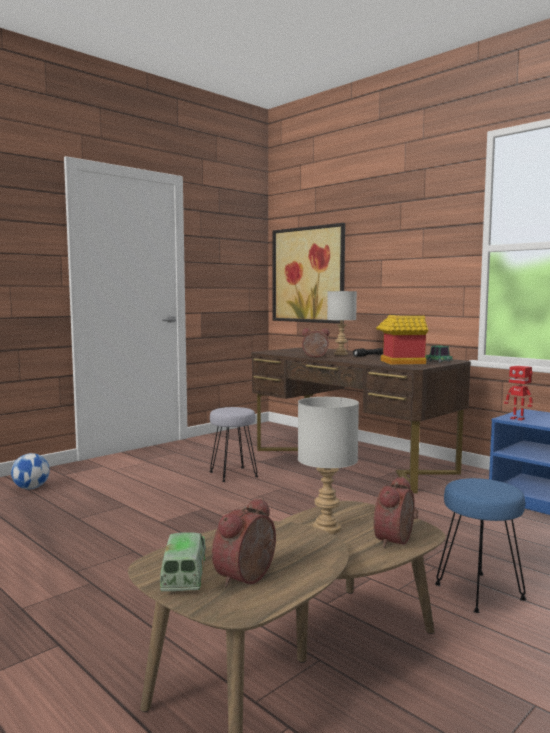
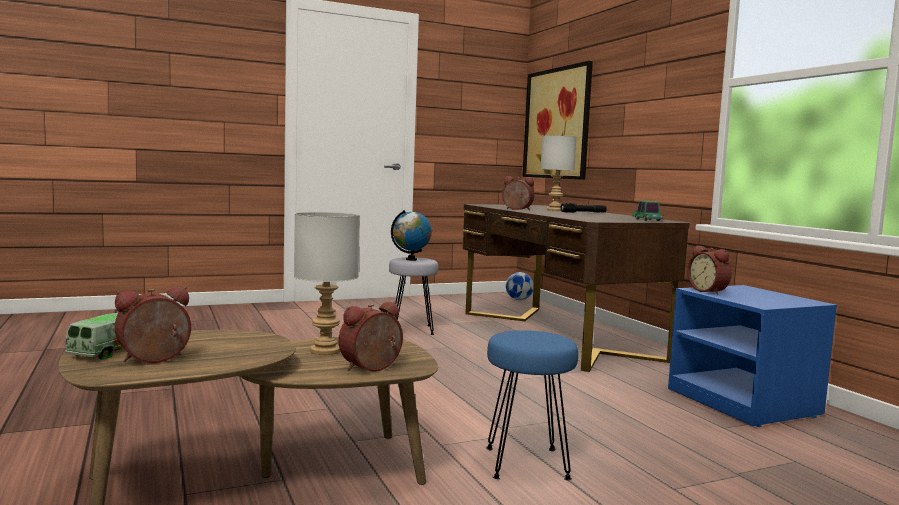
camera: 20 degrees right, 0 degrees up
(31, 488) = (217, 316): football -> football (519, 299)
(232, 411) = (411, 259): none -> globe
(398, 362) = (592, 217): toy house -> none
(518, 419) = (709, 291): toy robot -> alarm clock

